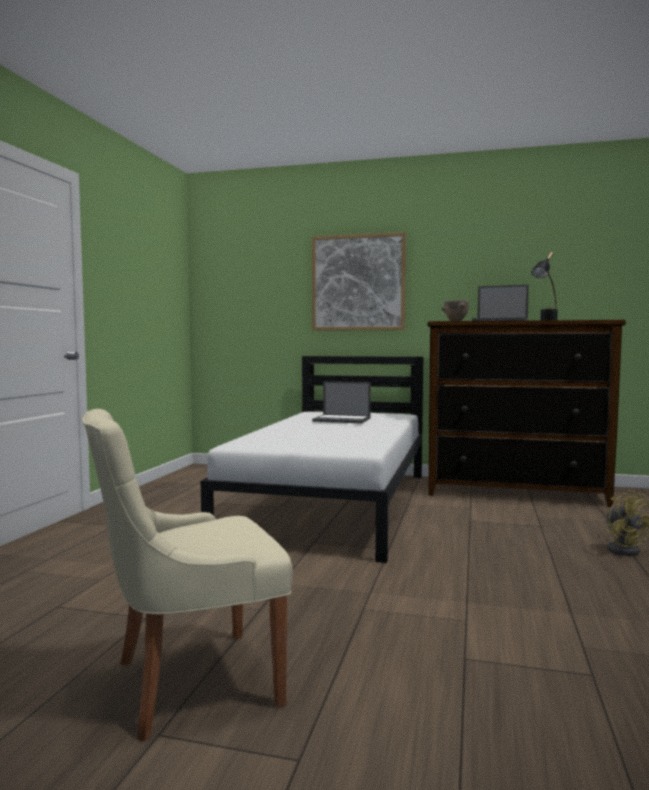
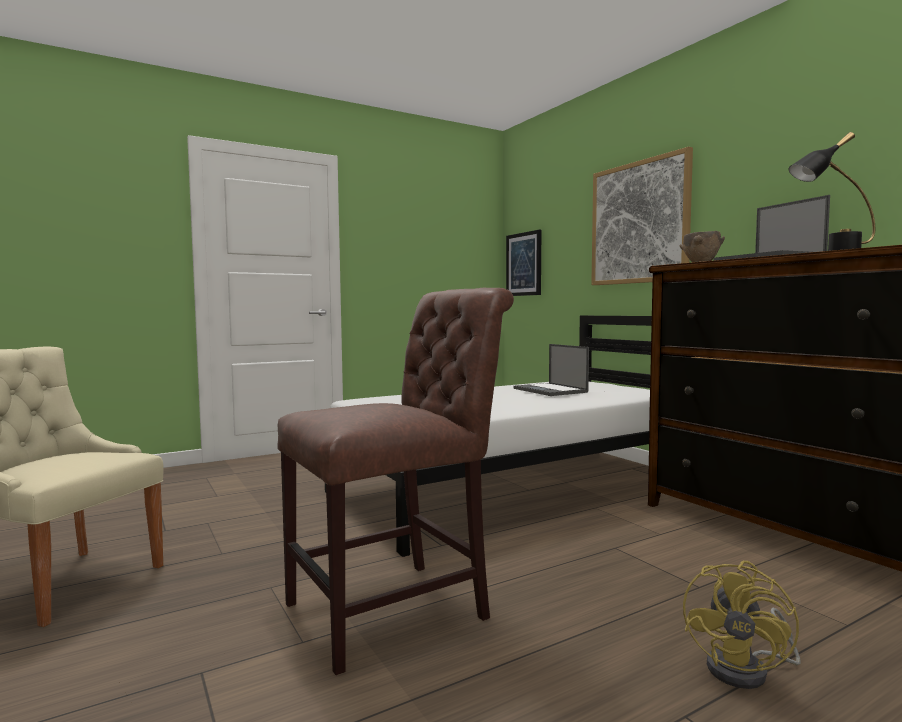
camera: 45 degrees right, 0 degrees up
(222, 307) = (524, 264): none -> picture
(461, 586) = (397, 608): none -> brown chair

